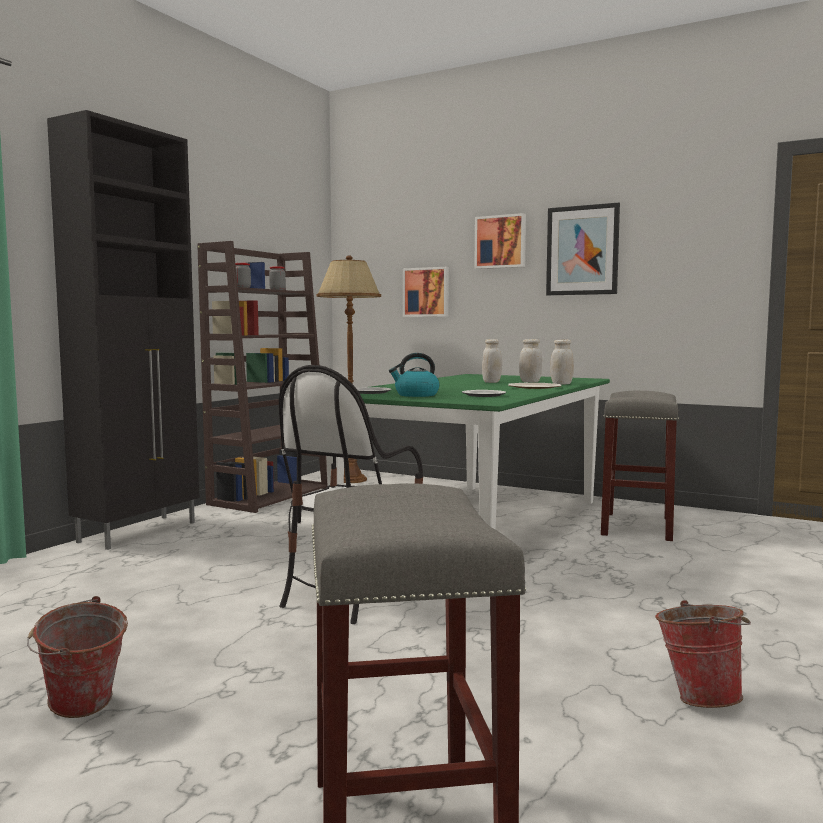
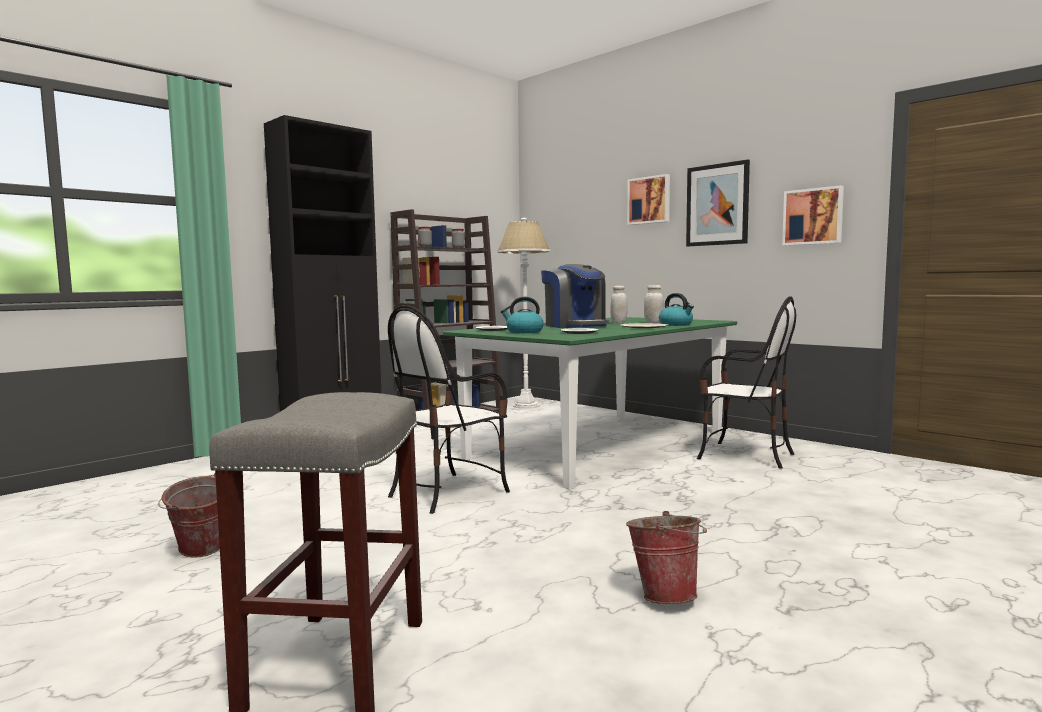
camera: 15 degrees right, 0 degrees up
(350, 480) = (525, 406): brown floor lamp -> white floor lamp
(426, 292) = (590, 246): picture -> picture (813, 216)
(453, 386) = (575, 326): none -> coffee machine
(561, 384) = (676, 325): white jar -> kettle
(638, 527) = (744, 455): grey stool -> chair

